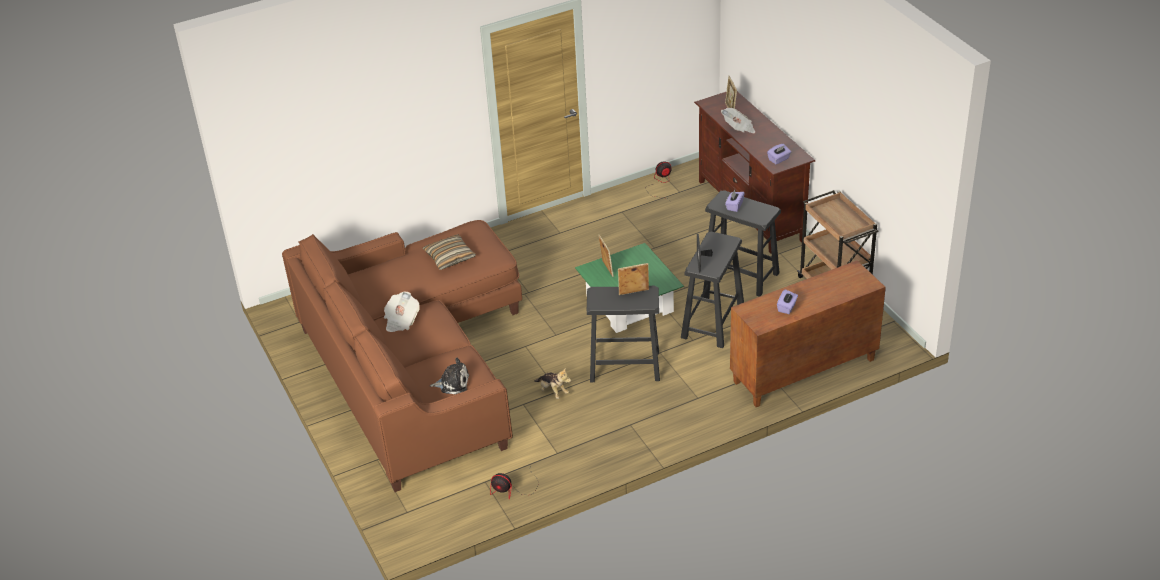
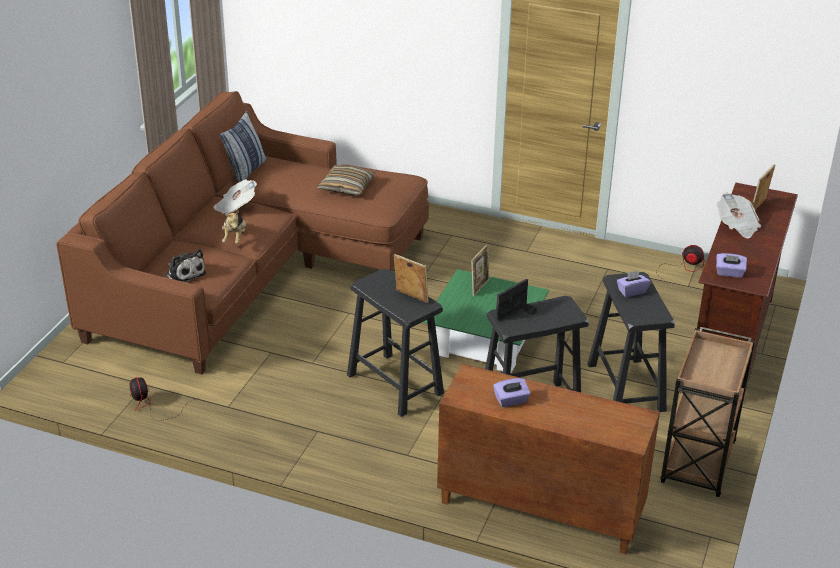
camera: 45 degrees right, 5 degrees down
(359, 293) = (246, 171): none -> pillow
(553, 391) = (308, 360): plush toy -> plush toy (235, 238)

